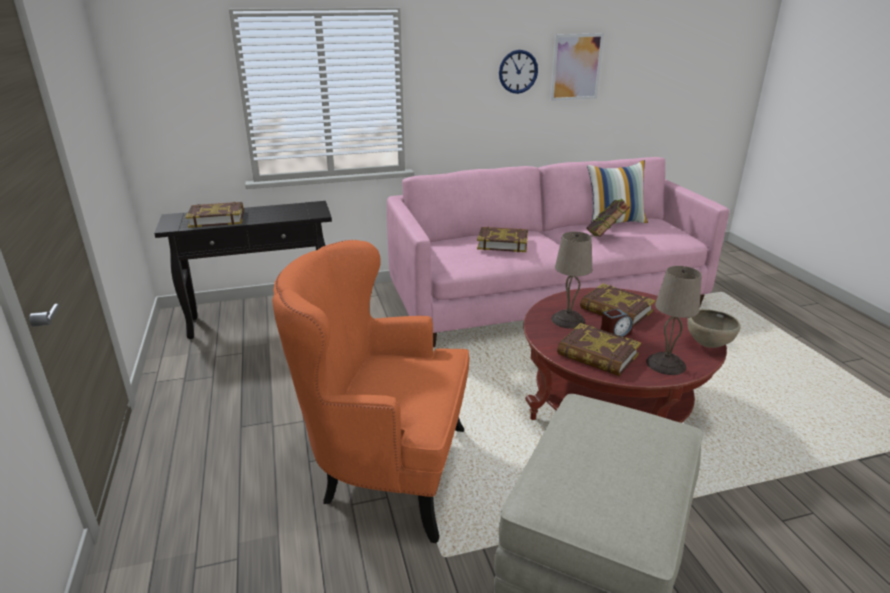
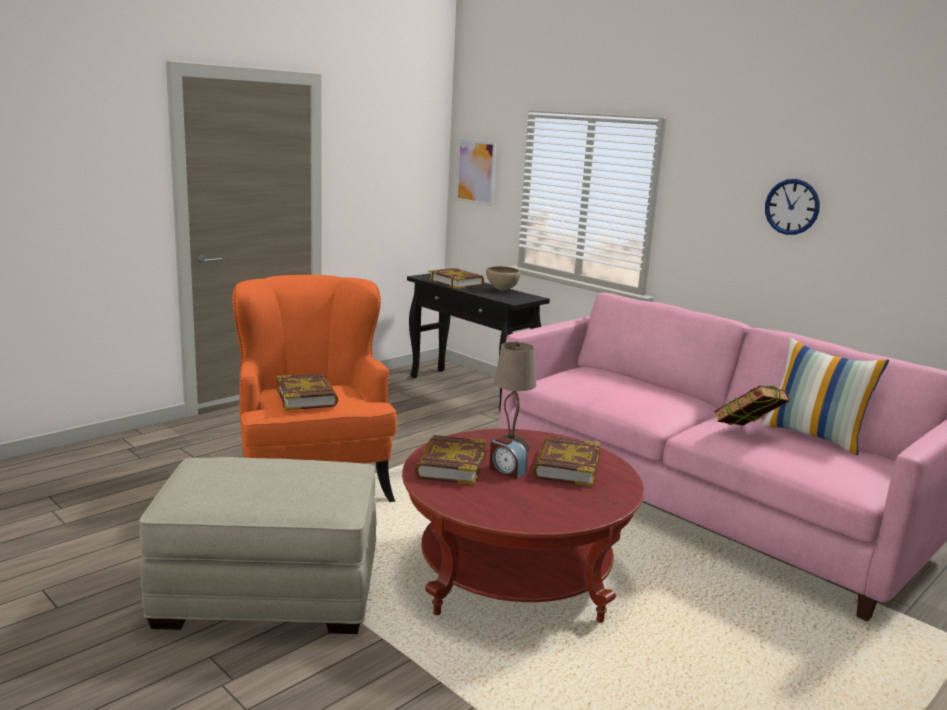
camera: 60 degrees right, 10 degrees down
(502, 243) = (625, 387): book -> book (307, 397)
(576, 67) = (881, 214): picture -> picture (475, 172)
(666, 364) = (468, 500): beige table lamp -> none
(708, 345) = (543, 522): brown bowl -> brown bowl (501, 290)

